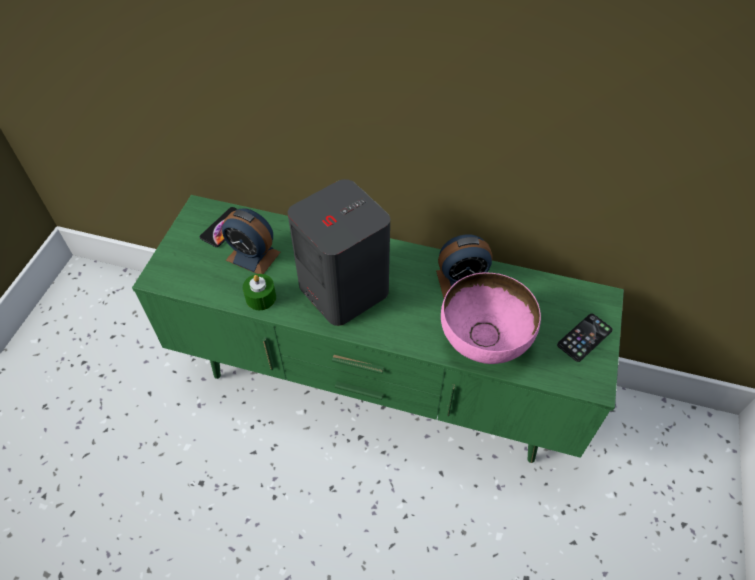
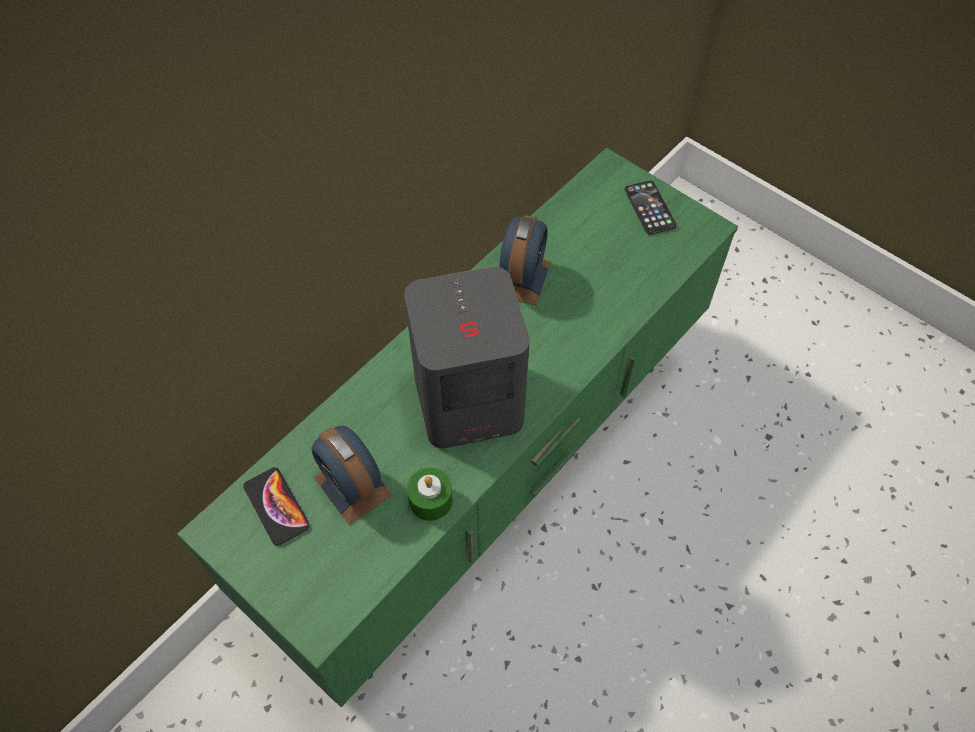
camera: 65 degrees left, 5 degrees up
(253, 256) = (352, 486): alarm clock -> alarm clock turned 90 degrees clockwise
(483, 343) = (615, 296): pink bowl -> none

